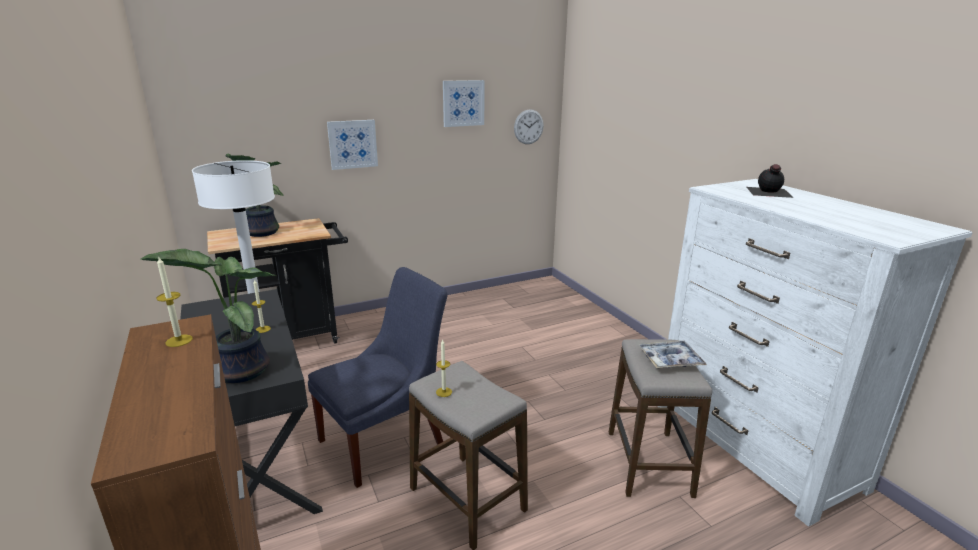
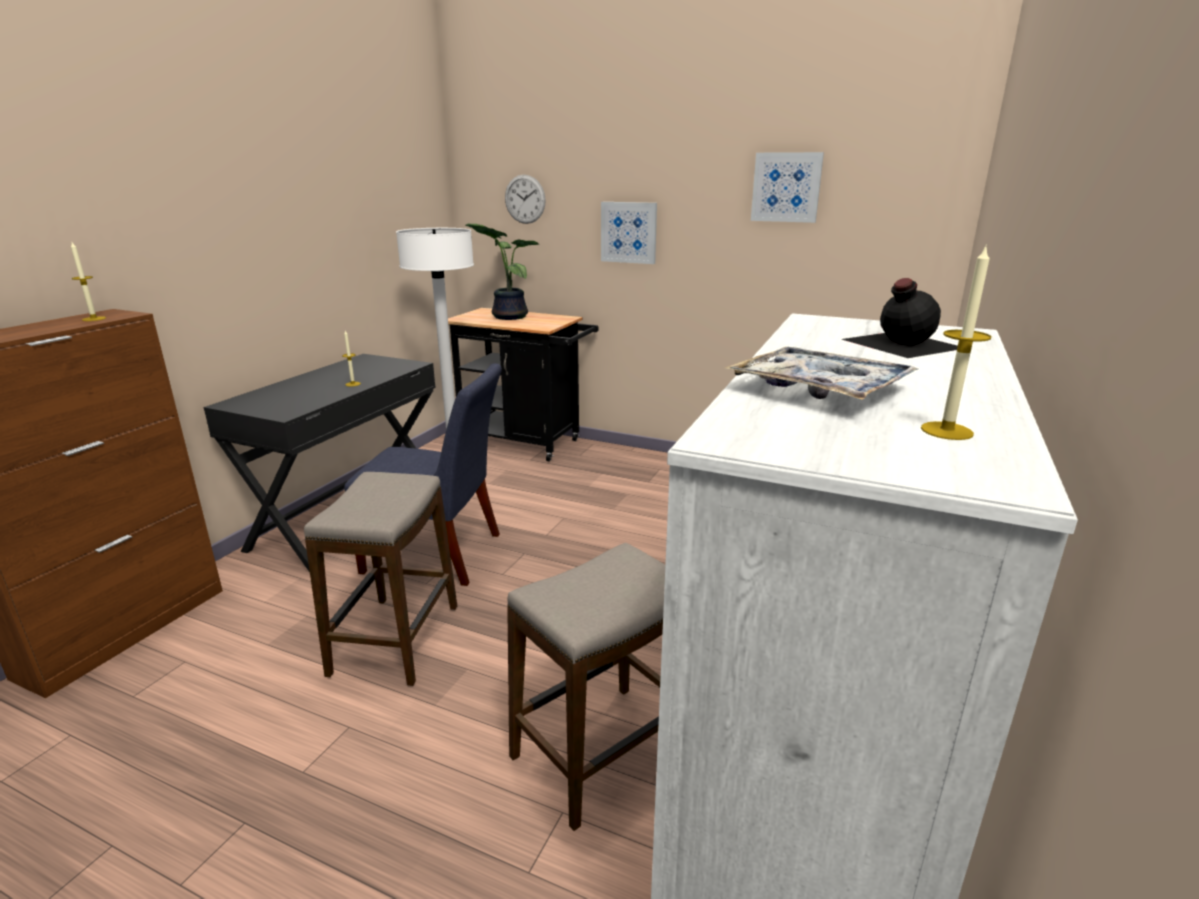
camera: 50 degrees right, 0 degrees up
(238, 370) = (276, 401): potted plant -> none
(444, 392) = (362, 489): candle -> candle (946, 431)
(528, 127) = (902, 233): wall clock -> wall clock (525, 199)
(670, 360) = (612, 590): tray -> tray (819, 389)

